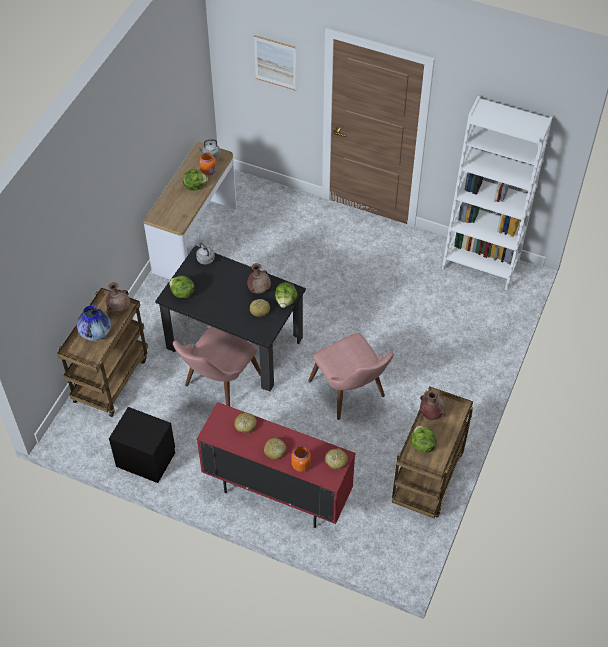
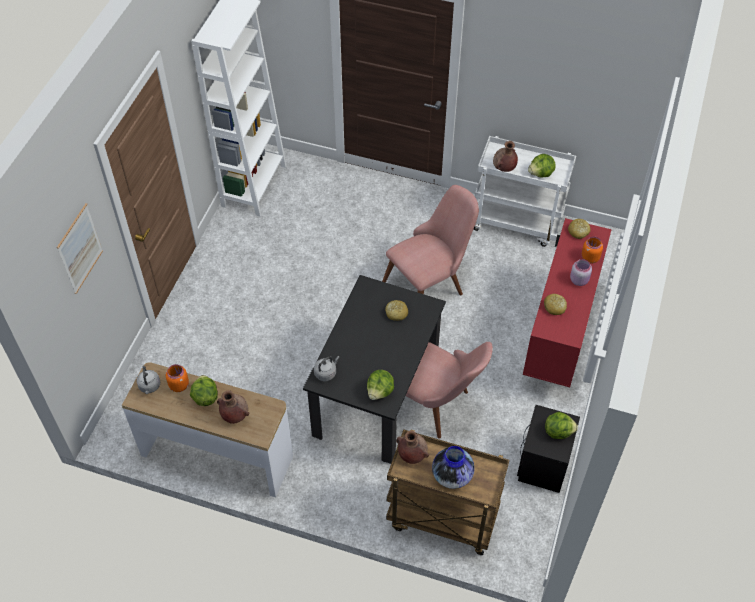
camera: 95 degrees left, 0 degrees up
(259, 289) = (366, 316): brown vase -> brown vase (234, 415)
(275, 451) = (579, 280): bread -> pink jar
(286, 301) = (380, 290): lettuce -> lettuce (558, 431)
(428, 480) = (517, 222): brown cart -> white cart

